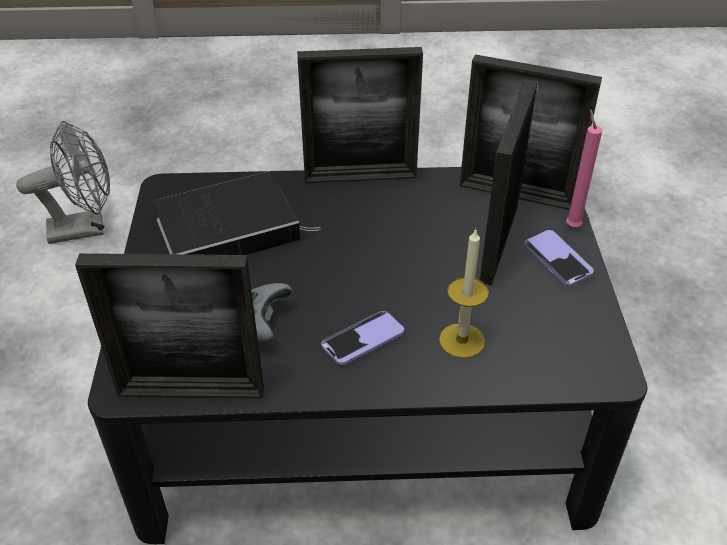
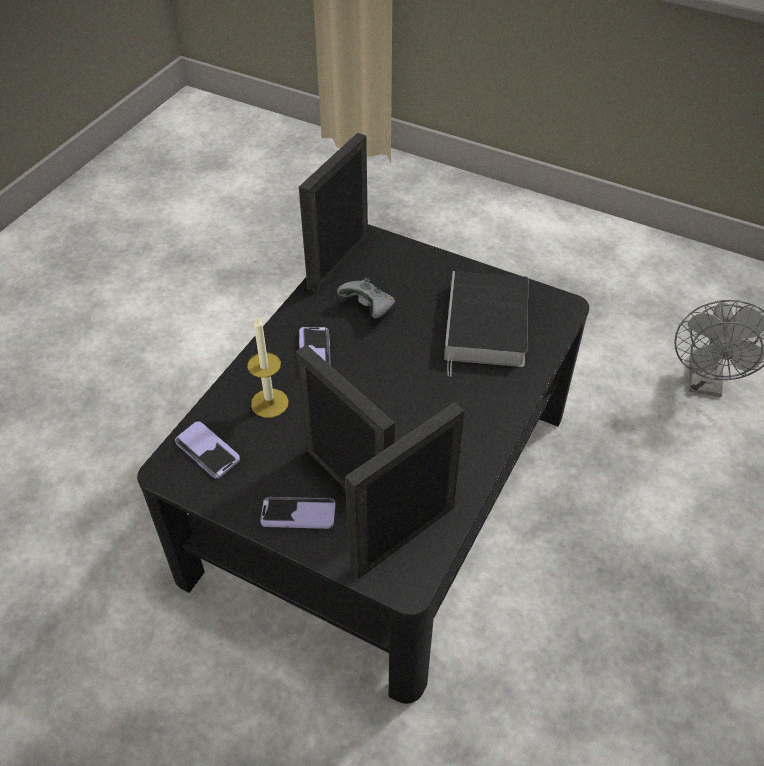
camera: 120 degrees right, 5 degrees up
(360, 177) = (504, 432): picture frame -> none
(561, 357) = (207, 451): none -> phone
(571, 225) = (331, 555): pink candle -> none

